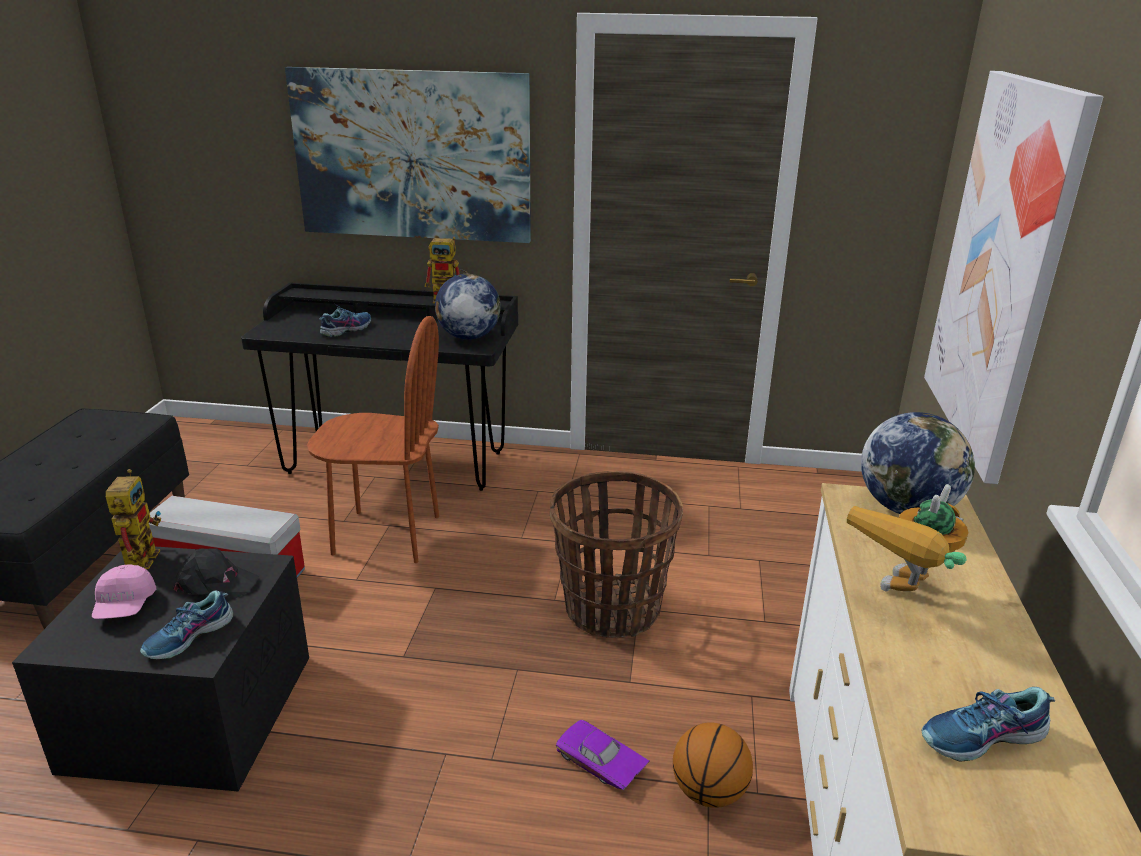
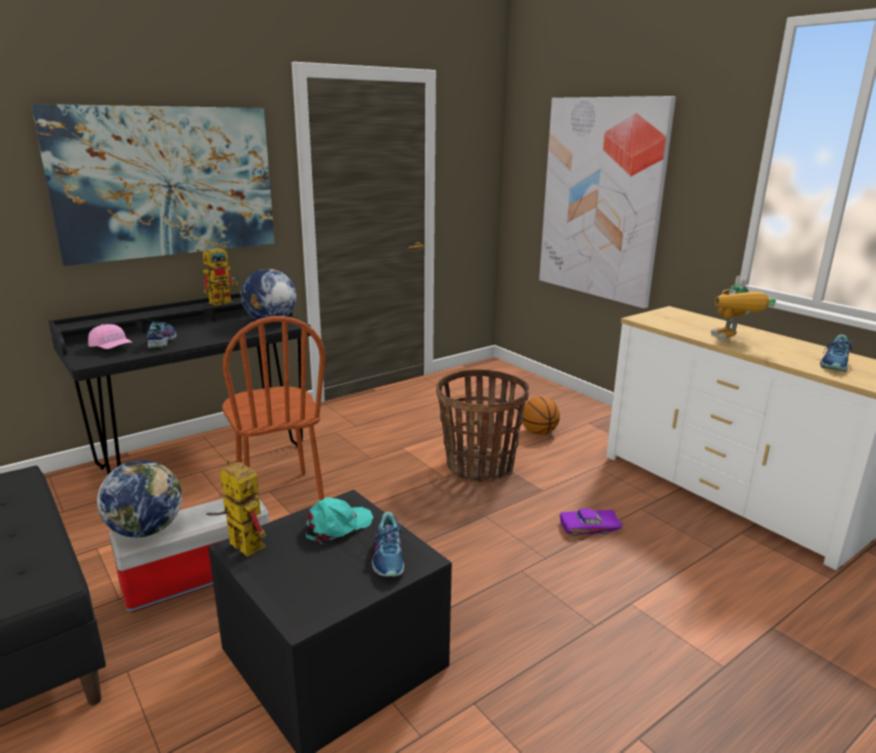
camera: 45 degrees left, 5 degrees down
(125, 606) = (301, 571): pink cap -> pink cap (112, 348)
(216, 583) = (337, 526): black cap -> turquoise cap
(386, 535) = (279, 497): brown chair -> brown chair turned 105 degrees clockwise
(708, 792) = (644, 510): basketball -> basketball (538, 433)
(907, 508) = (666, 315): globe -> globe (146, 530)

